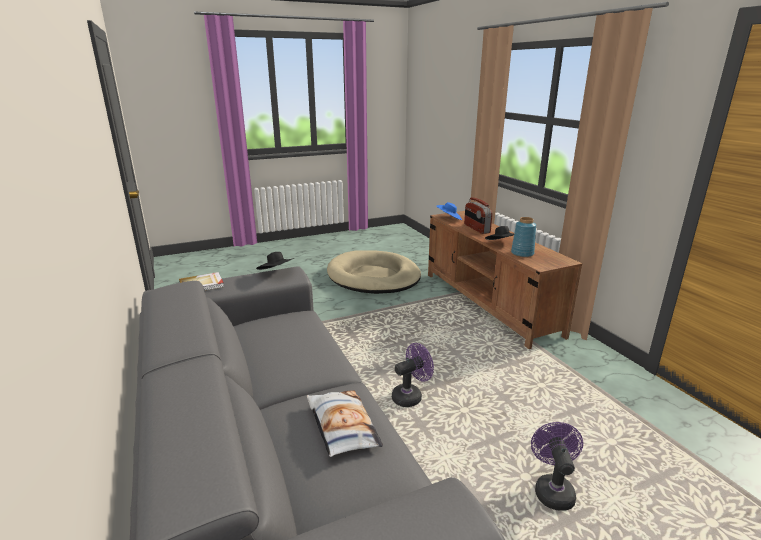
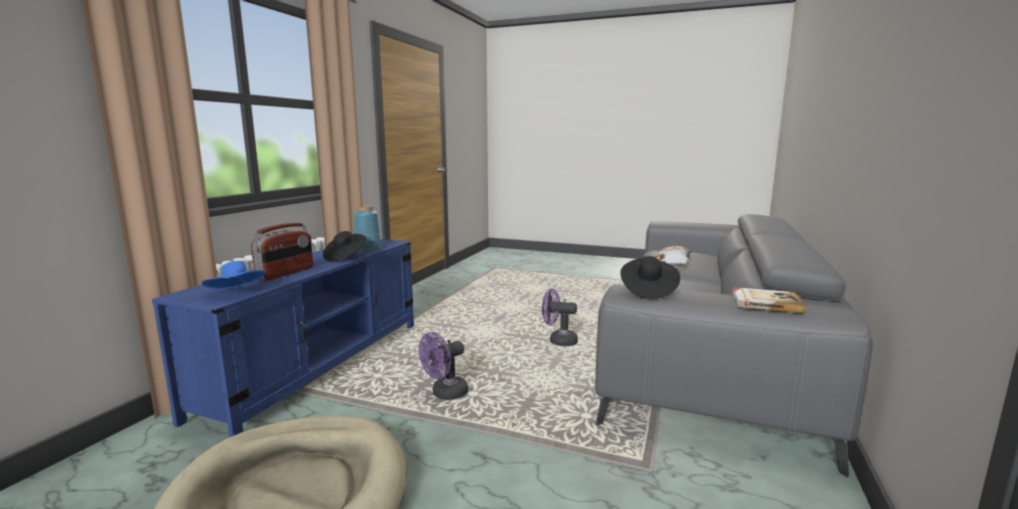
camera: 135 degrees left, 10 degrees down
(489, 303) = (320, 366): brown tv stand -> blue tv stand
(552, 489) = (552, 296): purple fan -> purple fan (445, 394)

